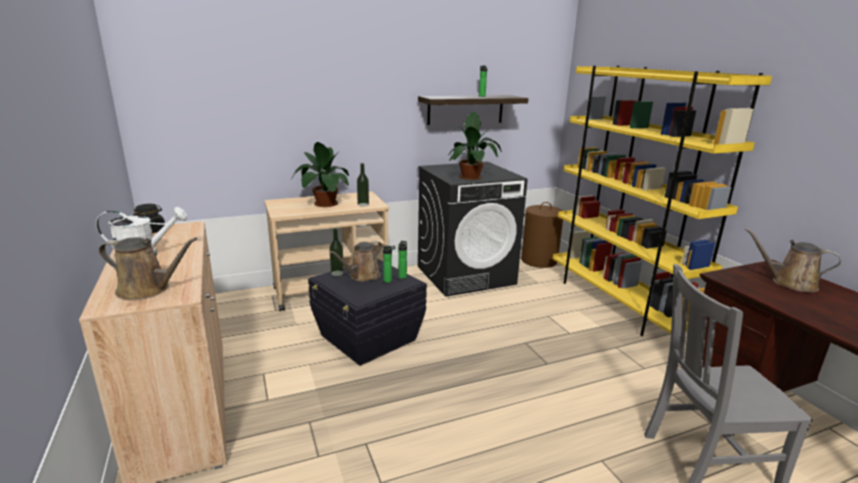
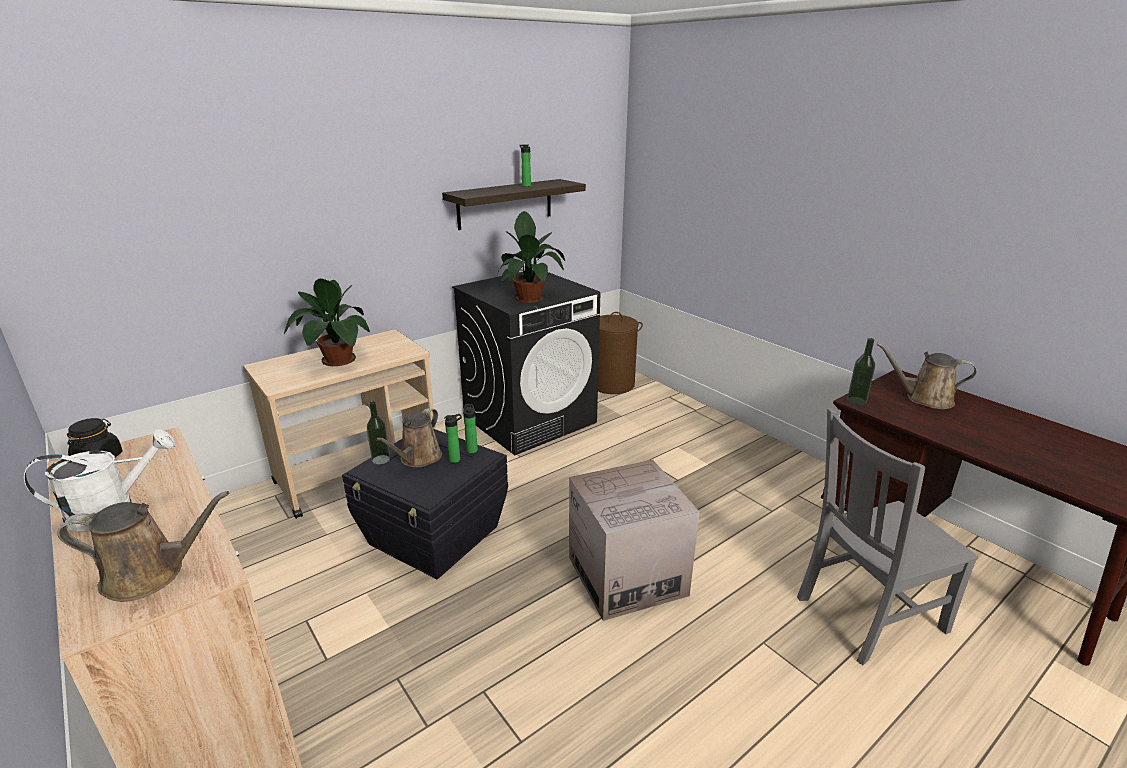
camera: 15 degrees left, 5 degrees up
(363, 204) = (392, 354): bottle -> bottle (856, 400)
(503, 391) = (627, 576): none -> cardboard box
(617, 303) = (718, 429): yellow bookcase -> none

